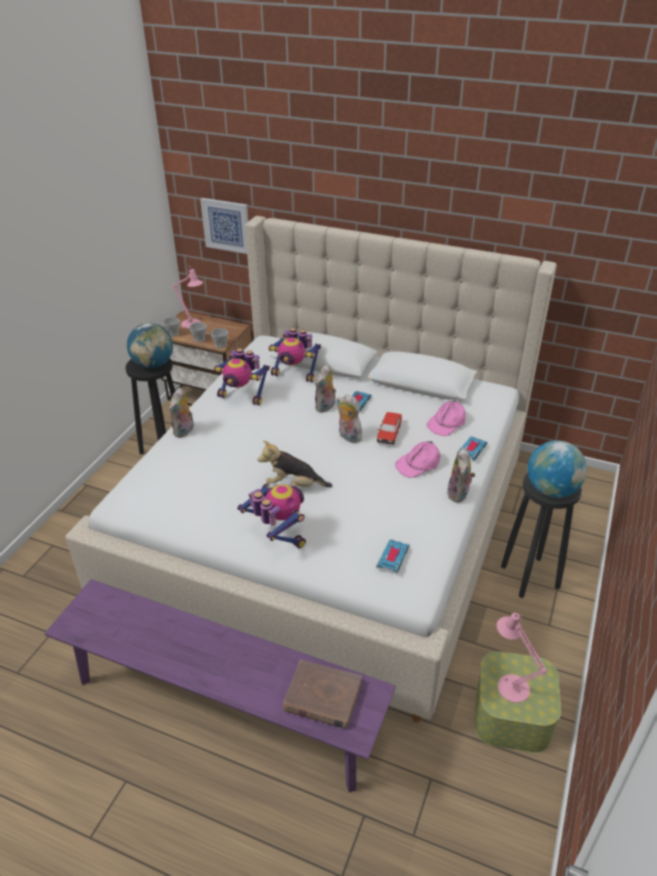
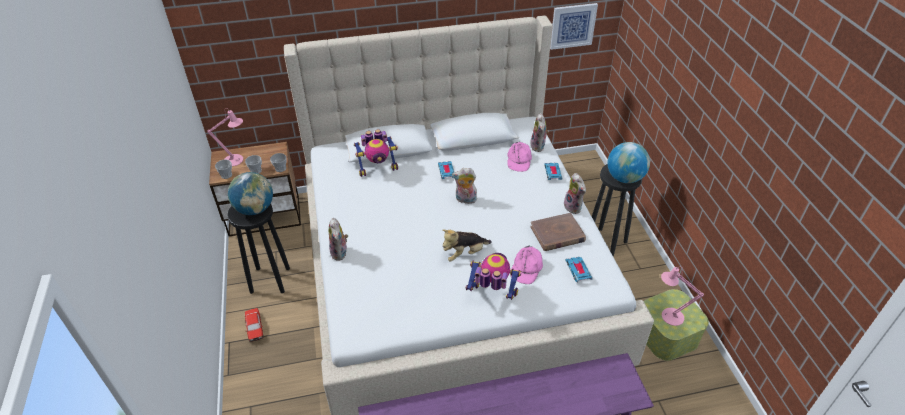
camera: 35 degrees left, 5 degrees up
(226, 225) = (249, 60): picture -> picture (572, 25)
(242, 396) = (356, 204): toy robot -> none
(322, 697) = (595, 387): brown book -> brown book (557, 234)
(326, 407) = (427, 185): plush toy -> plush toy (538, 146)
(389, 433) = (490, 184): toy car -> toy car (254, 328)
(418, 464) = (530, 198): pink cap -> pink cap (526, 268)

